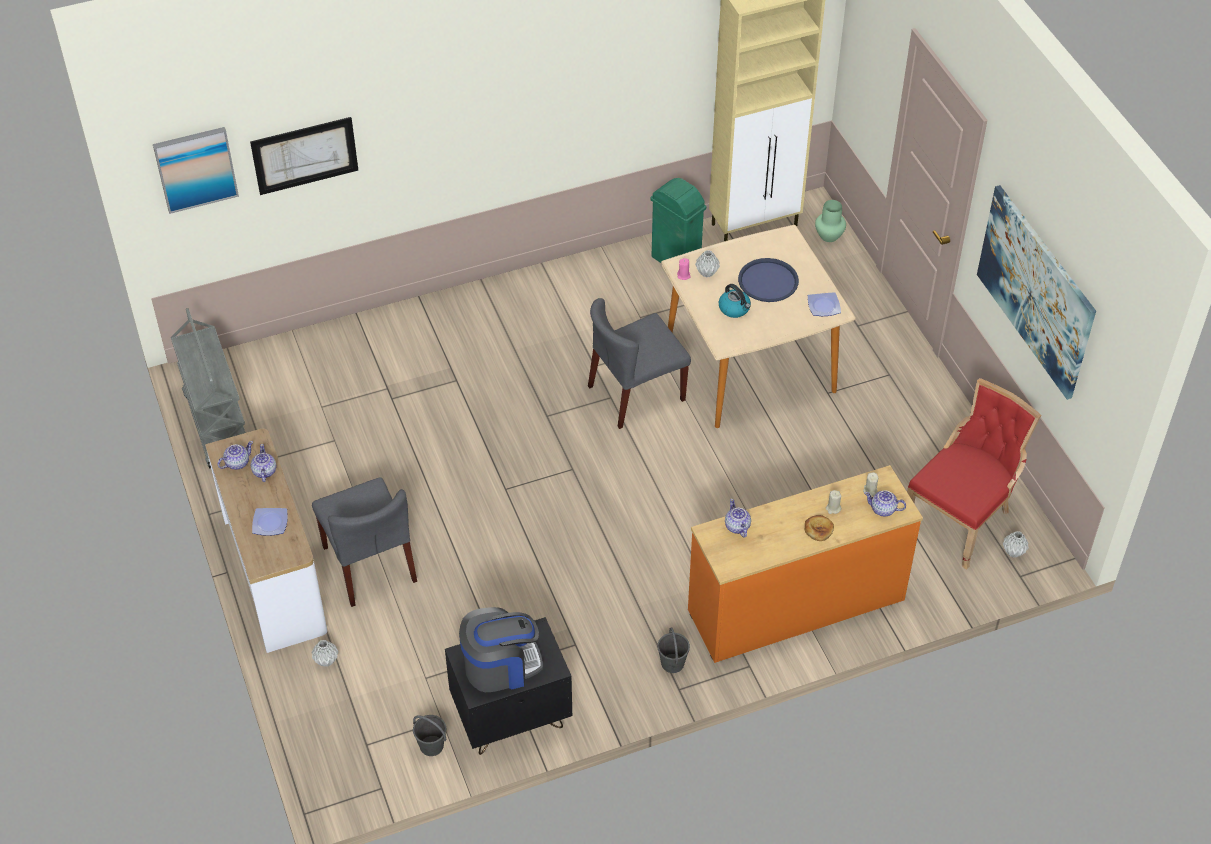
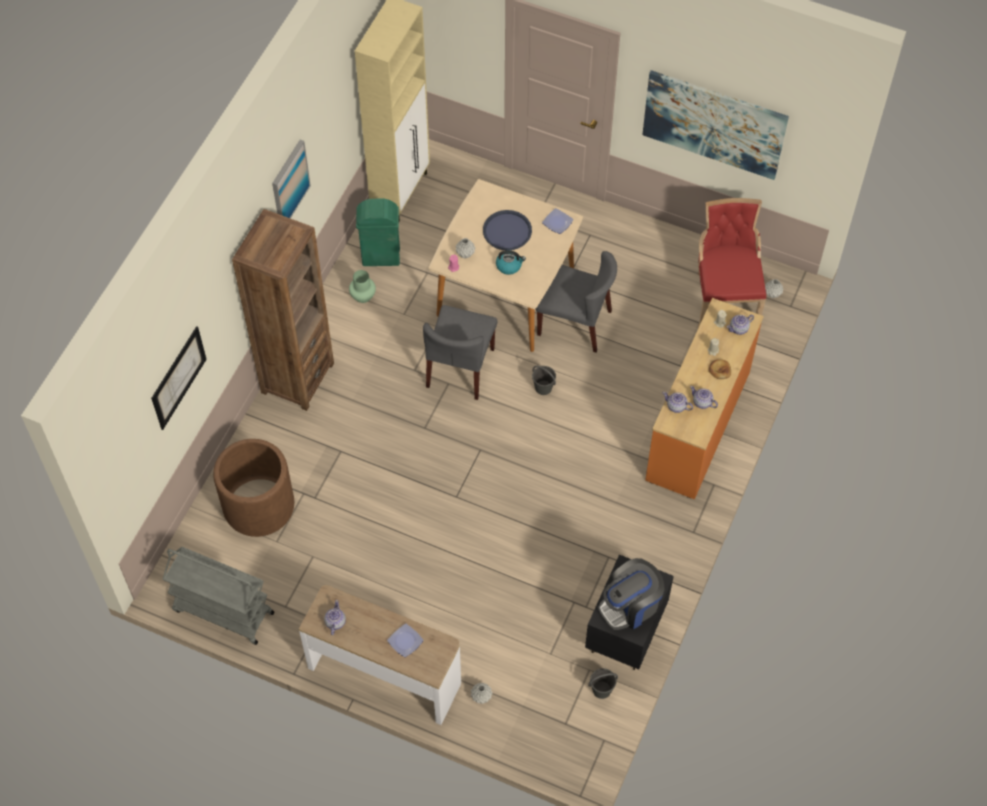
camera: 45 degrees left, 10 degrees up
(196, 169) = (128, 447): picture -> picture (289, 183)
(264, 472) = (359, 613): teapot -> teapot (702, 402)
(342, 370) = (259, 505): none -> brown planter
(369, 564) = (434, 616): grey chair -> grey chair (575, 323)
(492, 300) = (297, 378): none -> brown bookcase
(500, 666) = (630, 605): coffee machine -> coffee machine turned 150 degrees counterclockwise
(672, 664) = (673, 520): grey bucket -> grey bucket (543, 388)
(828, 236) = (454, 166): green vase -> green vase (363, 297)

